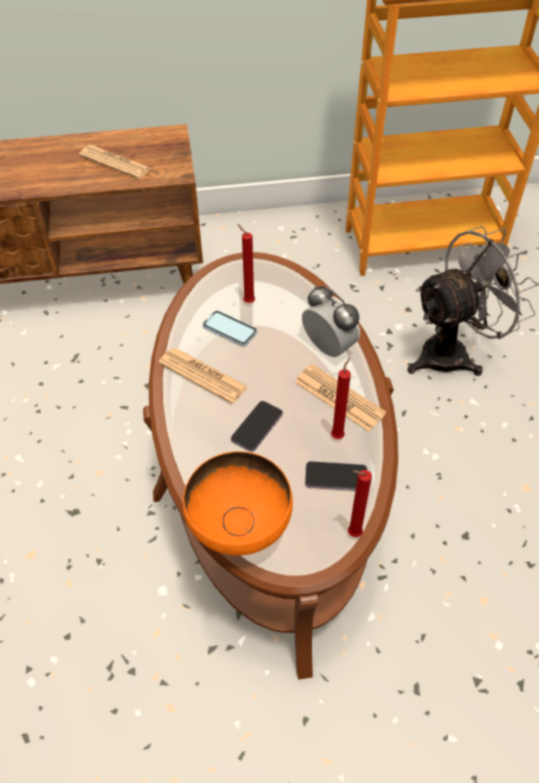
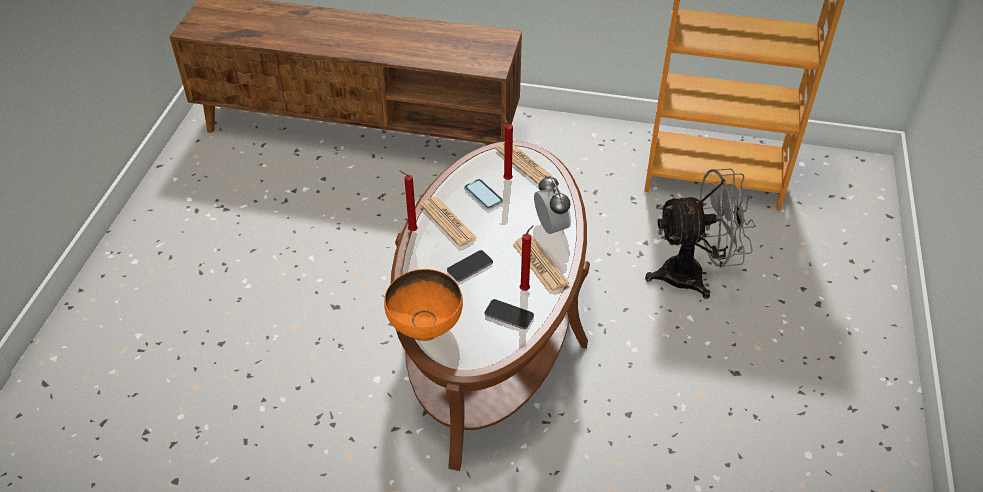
camera: 20 degrees right, 5 degrees down
(115, 162) = (452, 49): newspaper -> newspaper (524, 163)
(352, 534) = (501, 354): red candle -> red candle (411, 230)

